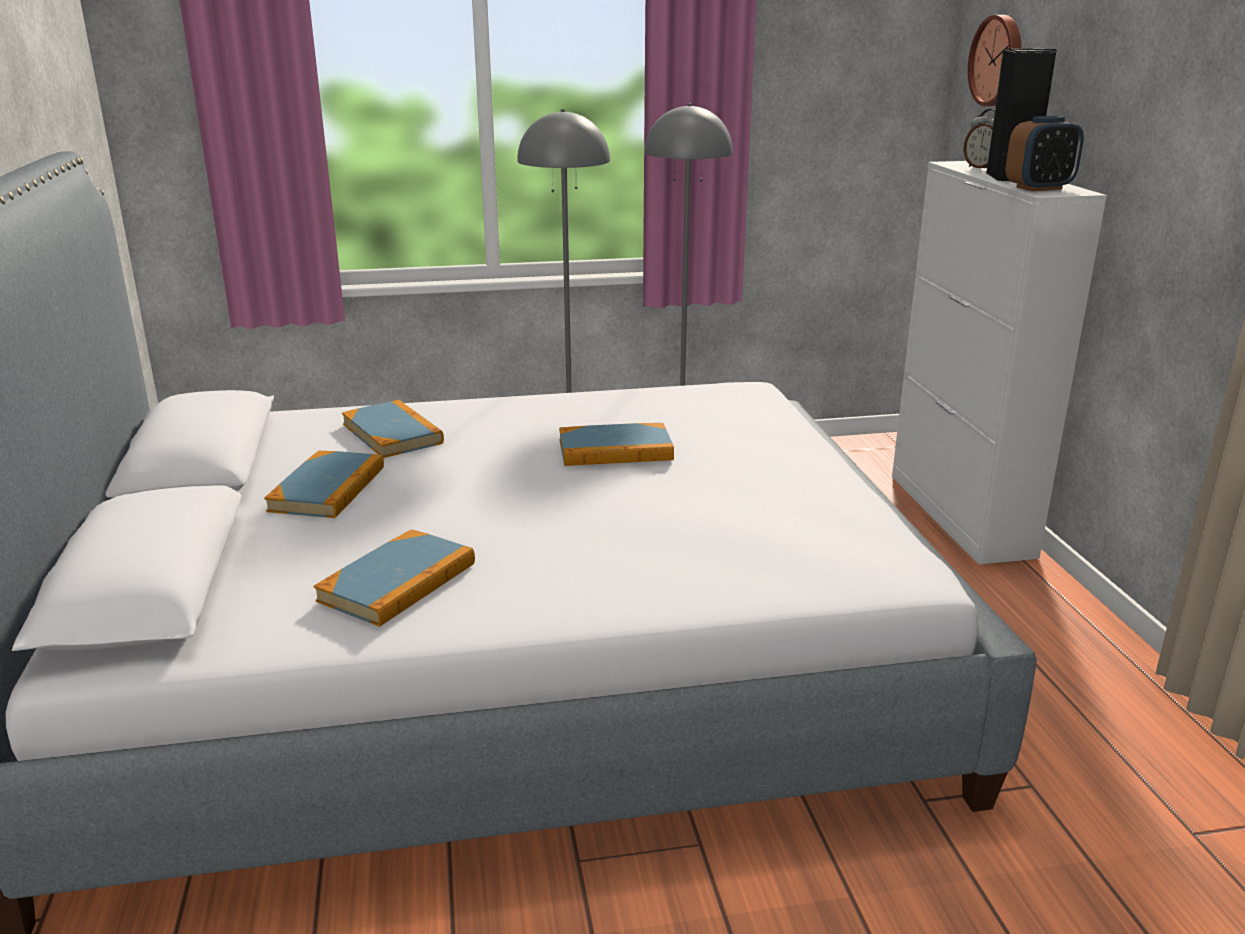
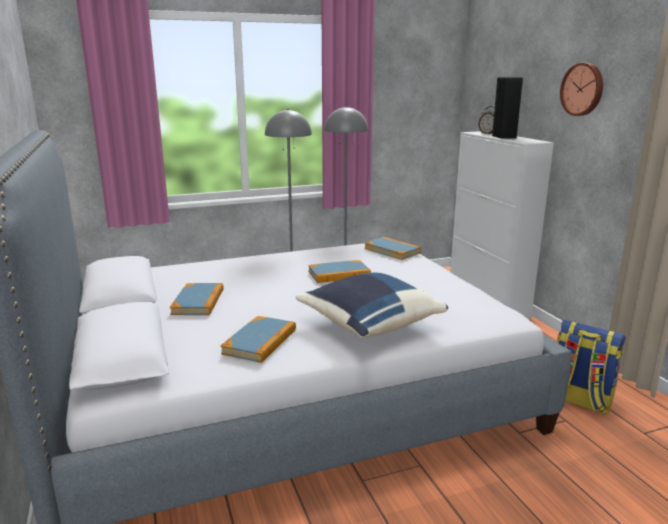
camera: 10 degrees left, 5 degrees down
(392, 433) = (219, 274): book -> book (392, 250)
(619, 562) = (368, 324): none -> blue pillow
(998, 61) = (487, 85): wall clock -> wall clock (583, 89)
(1039, 188) = (521, 140): alarm clock -> none
(1076, 746) = (579, 400): none -> backpack

